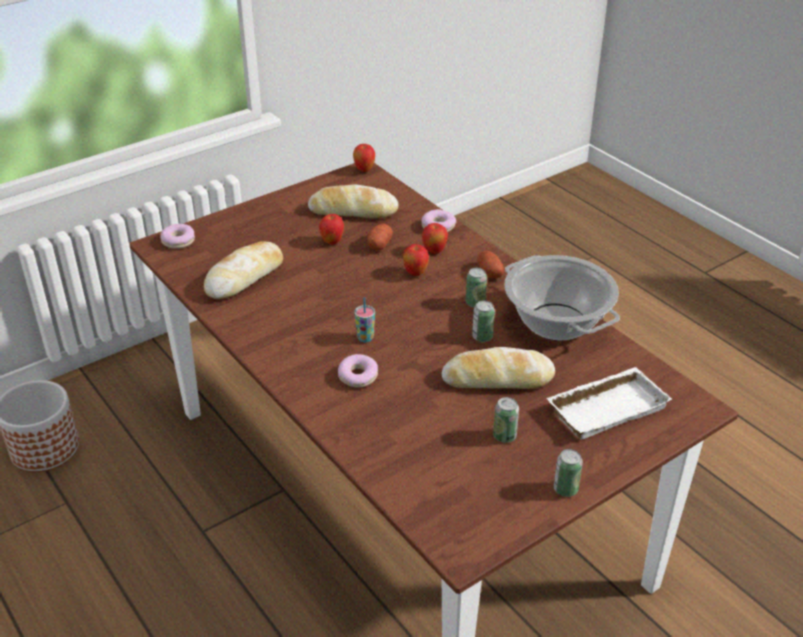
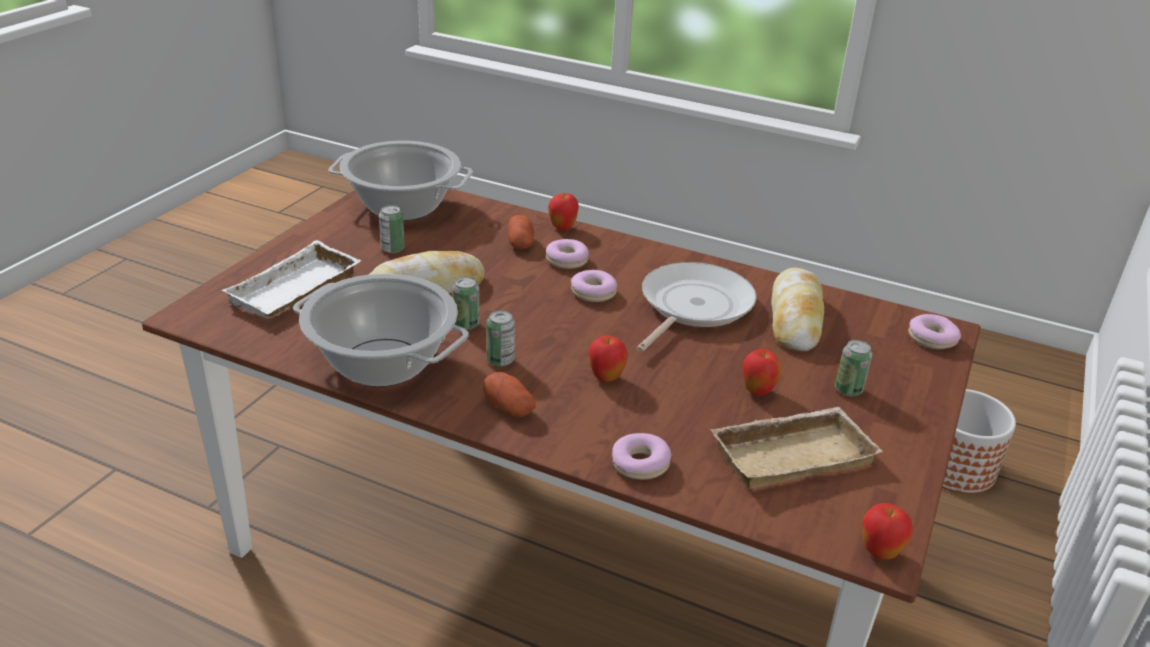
camera: 150 degrees right, 5 degrees down
(304, 305) = (692, 307): none -> frying pan
(353, 211) = (792, 453): bread -> beige tray
(365, 338) = (593, 292): cup -> donut
(379, 244) = (693, 407): potato -> potato (520, 243)
(434, 251) = (609, 418): apple -> apple (562, 228)
(468, 500) = (402, 207): none -> cooking pot
(565, 489) = (321, 228): can -> can (848, 390)

